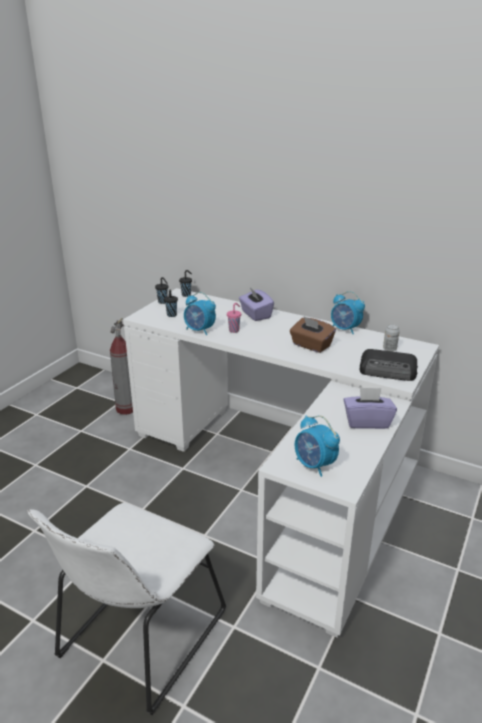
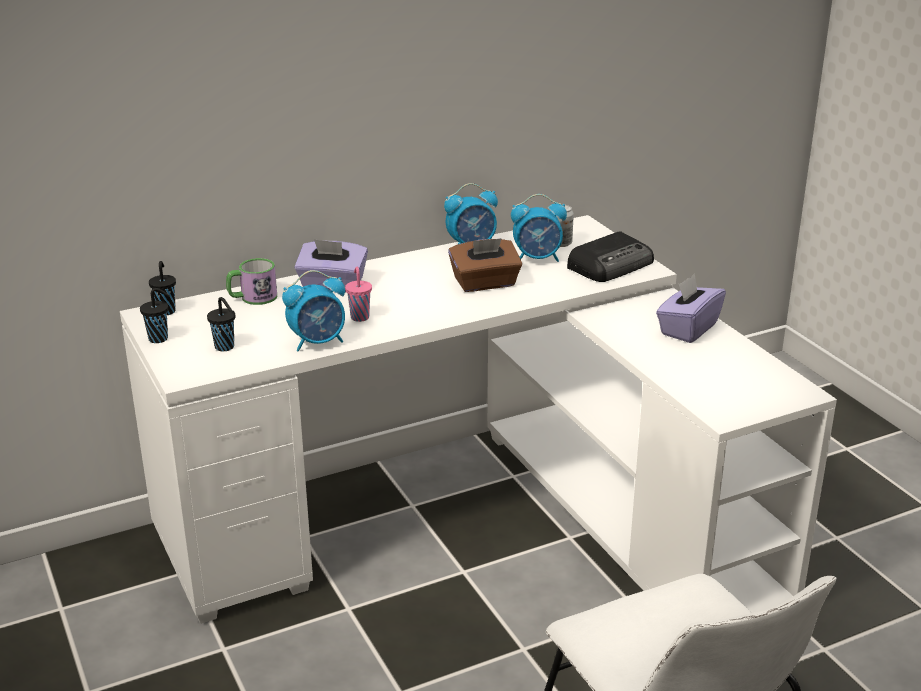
camera: 55 degrees left, 0 degrees up
(126, 409) = (97, 608): fire extinguisher -> none
(220, 305) = (252, 298): none -> mug
(314, 465) = (745, 394): alarm clock -> alarm clock (537, 259)

